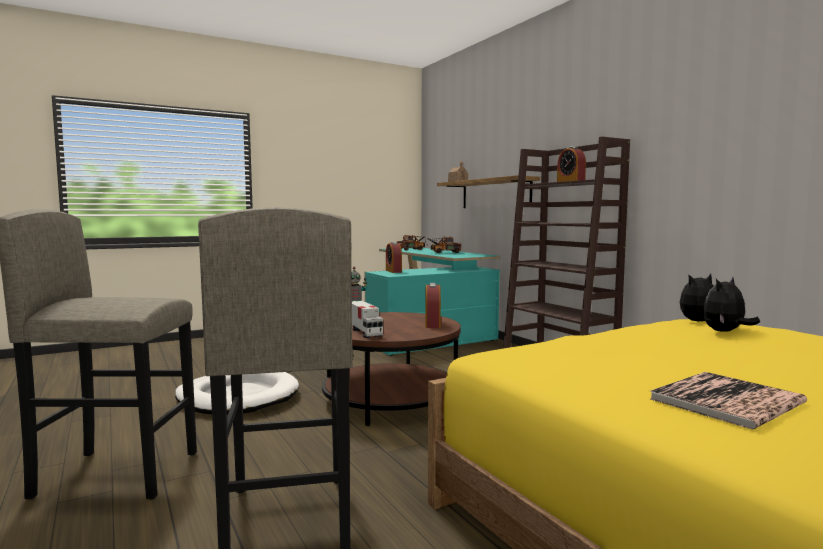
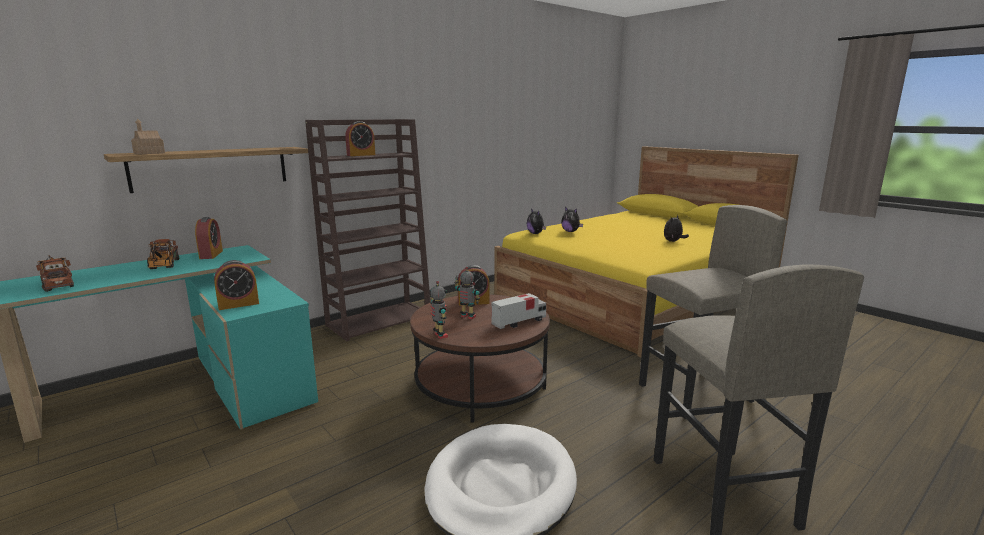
camera: 100 degrees left, 10 degrees up
(391, 322) = (467, 317): none -> toy robot
(469, 254) = (211, 254): none -> alarm clock
(726, 401) = (673, 241): book -> plush toy

